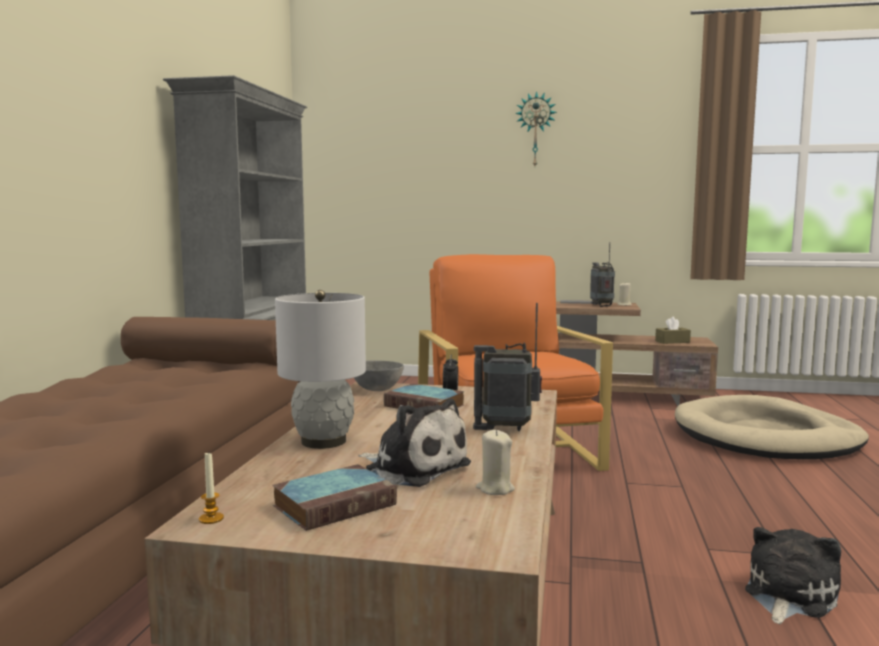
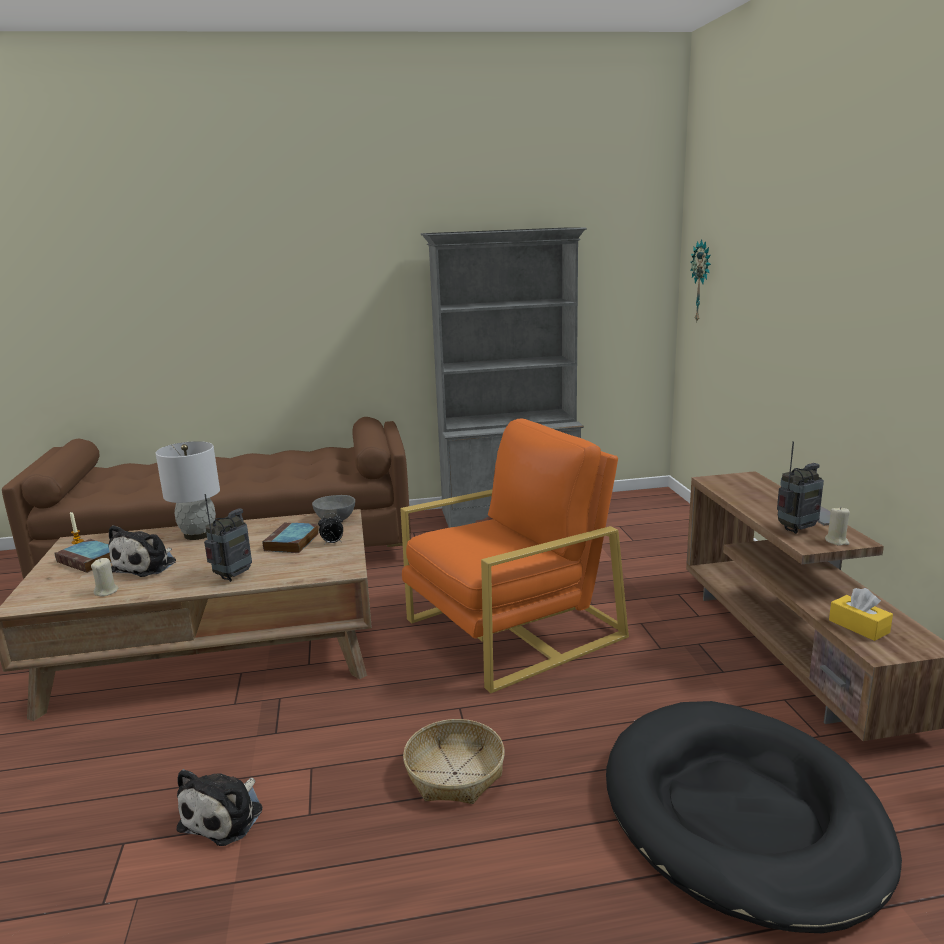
camera: 70 degrees right, 10 degrees up
(507, 429) = (233, 576): radio -> radio turned 45 degrees clockwise
(535, 130) = (849, 240): wall clock -> wall clock (702, 281)
(672, 342) = (858, 626): brown tissue box -> yellow tissue box
(721, 495) = (455, 774): none -> basket
(766, 436) = (741, 815): beige dog bed -> black dog bed
(788, 595) = (225, 816): plush toy -> plush toy turned 90 degrees clockwise

